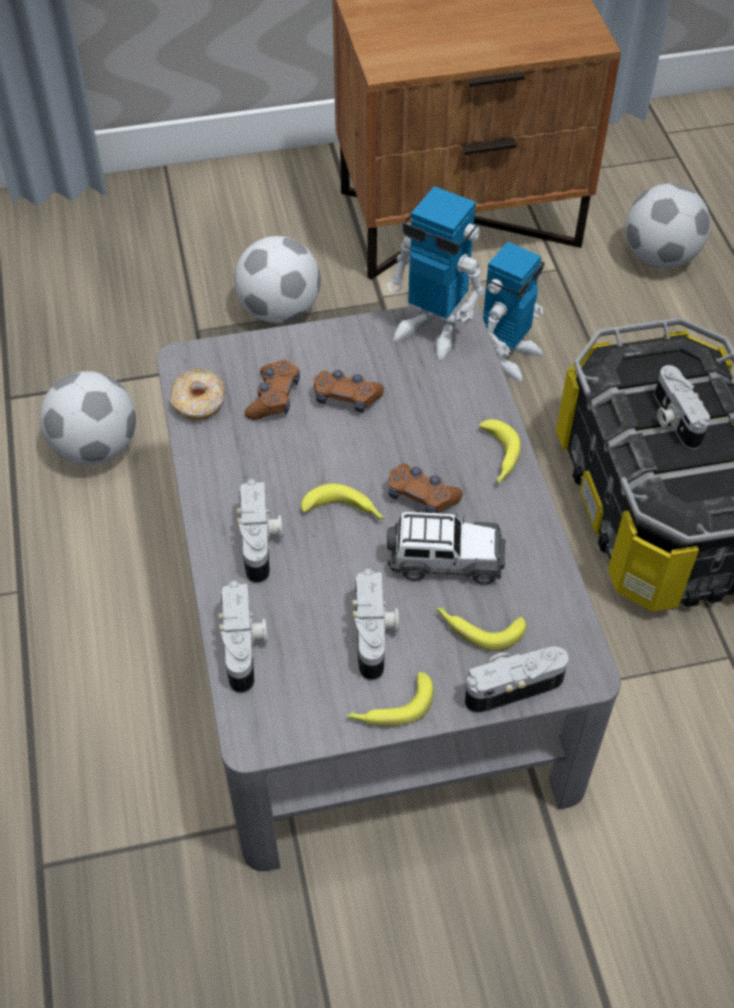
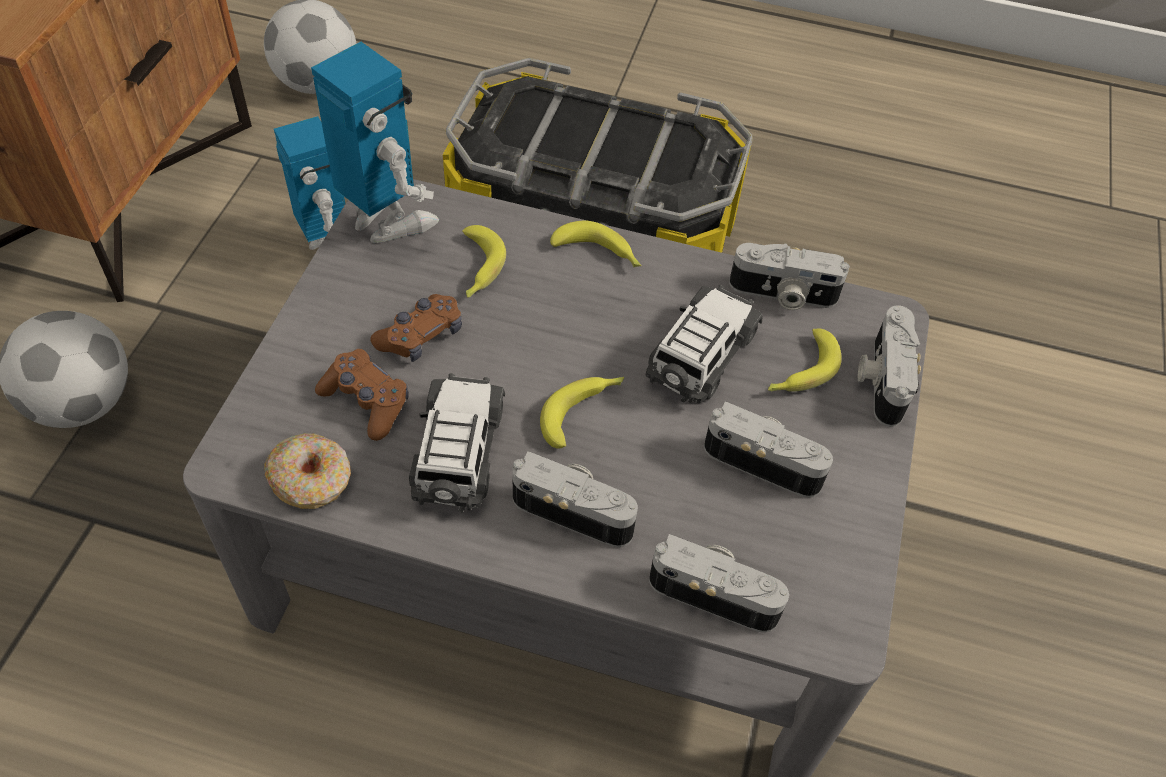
camera: 65 degrees left, 0 degrees up
(96, 447) = (112, 701): football -> none
(265, 462) = (458, 454): none -> toy car
(390, 708) = (862, 490): banana -> banana (477, 269)
(421, 496) = (606, 337): brown game controller -> none
(432, 330) = (386, 221): toy robot -> toy robot turned 105 degrees counterclockwise
(673, 419) = (589, 139): camera -> camera (782, 295)

